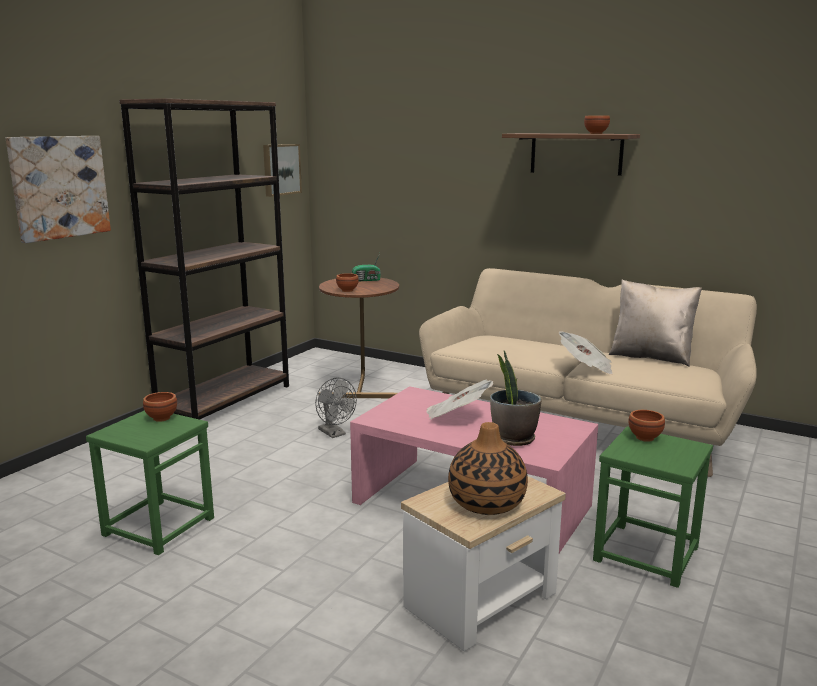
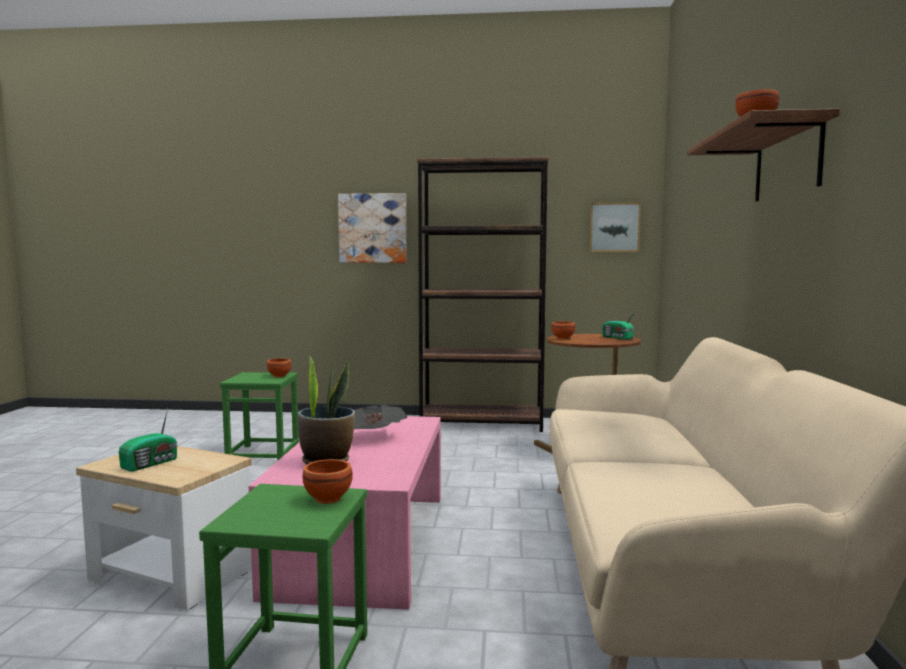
camera: 65 degrees right, 10 degrees down
(334, 434) = (463, 464): grey fan -> none
(486, 503) = (152, 463): vase -> radio
(586, 367) = (599, 461): newspaper -> none
(651, 357) = (737, 493): beige pillow -> none

